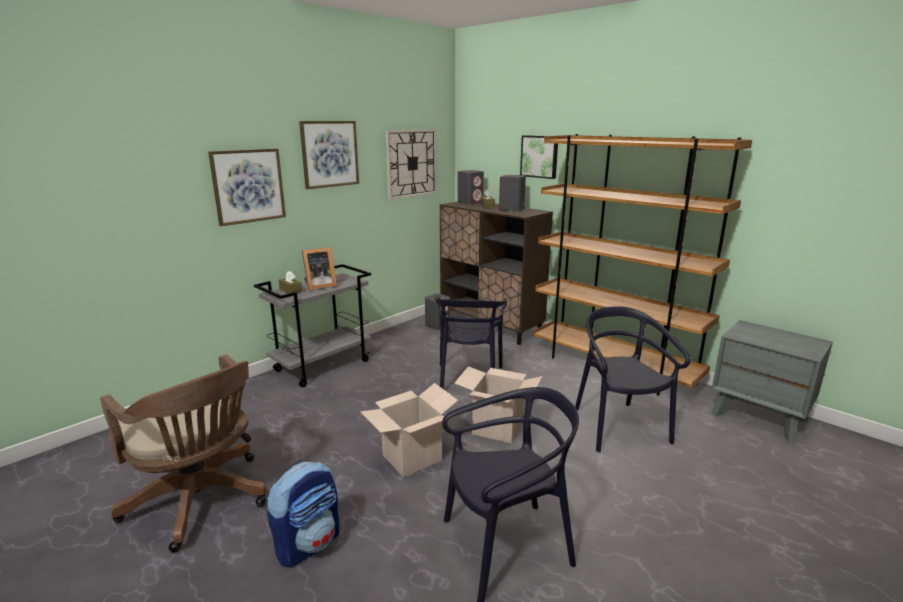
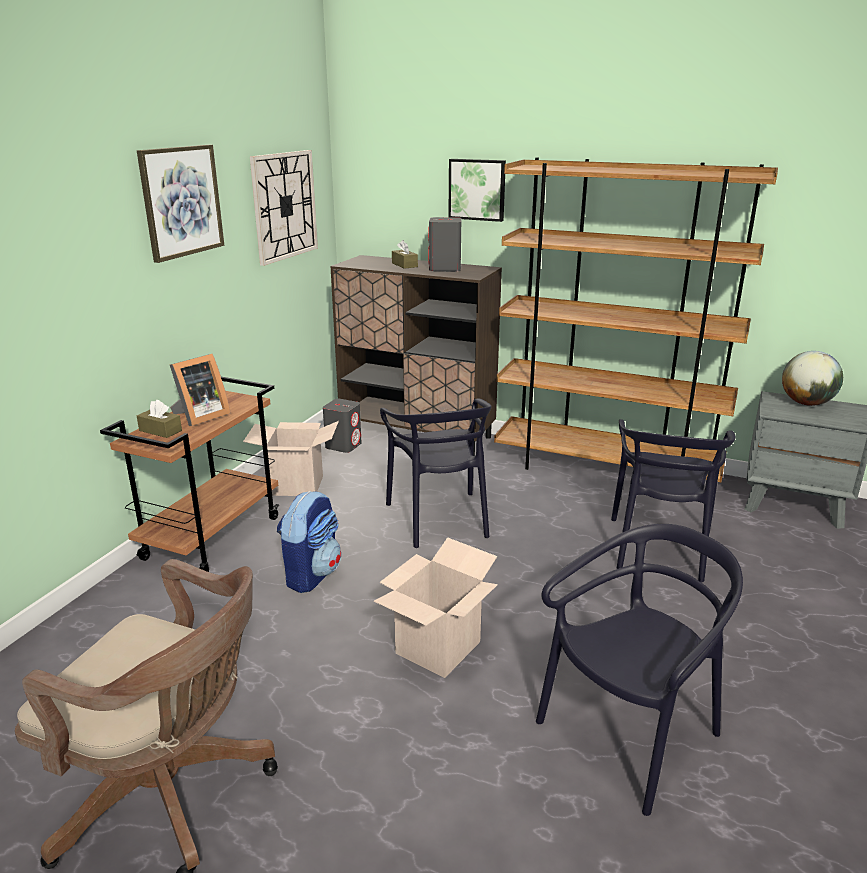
camera: 20 degrees left, 5 degrees up
(248, 186) = (74, 267): picture -> none
(309, 543) = (380, 806): backpack -> backpack (311, 574)
(323, 365) = (212, 537): grey cart -> brown cart
(470, 202) = (372, 260): grey speaker -> none
(497, 428) = (520, 581): cardboard box -> cardboard box (297, 485)
(618, 427) = (659, 548): black chair -> black chair turned 135 degrees counterclockwise
(773, 333) = (806, 403): none -> globe

